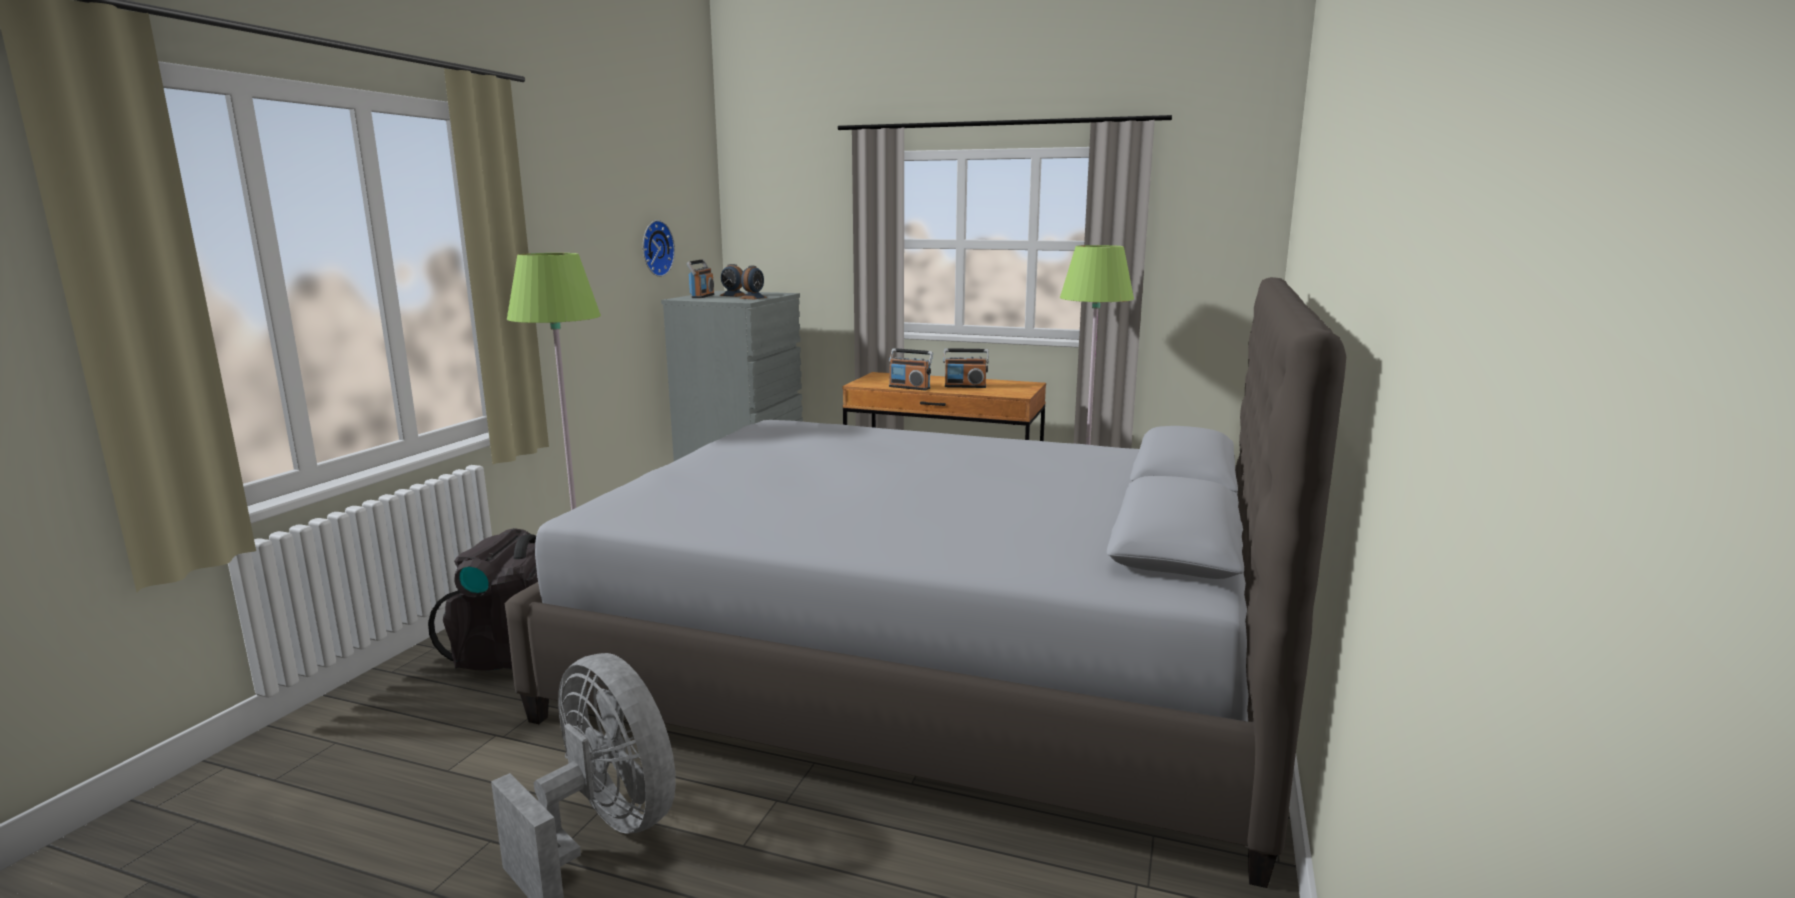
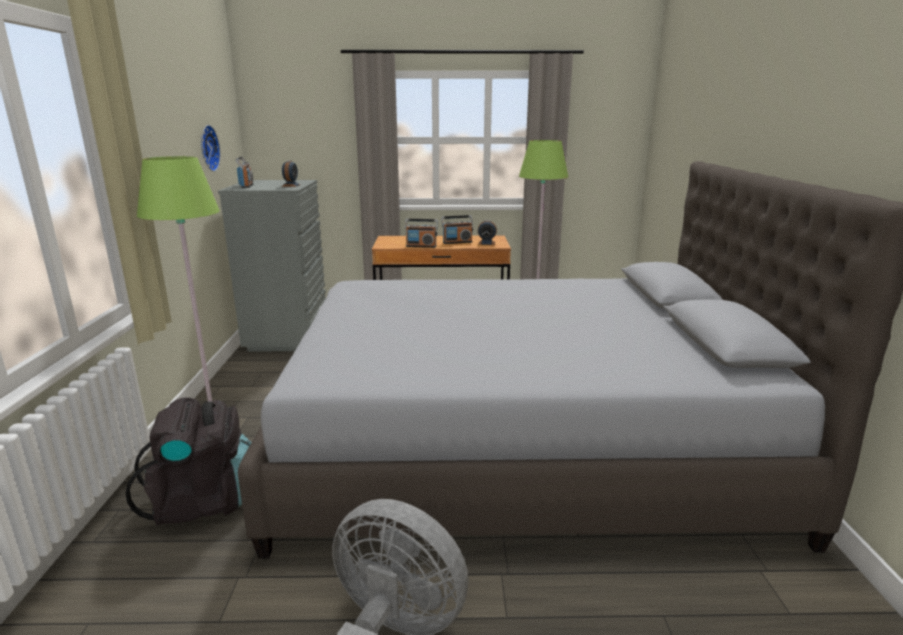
camera: 20 degrees left, 5 degrees up
(733, 295) = (270, 184): alarm clock -> alarm clock (486, 243)

